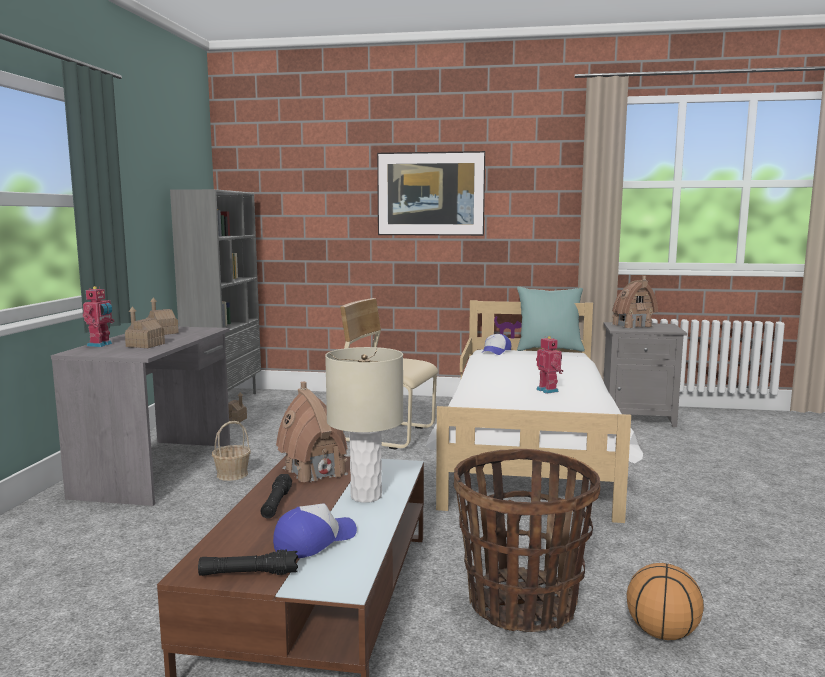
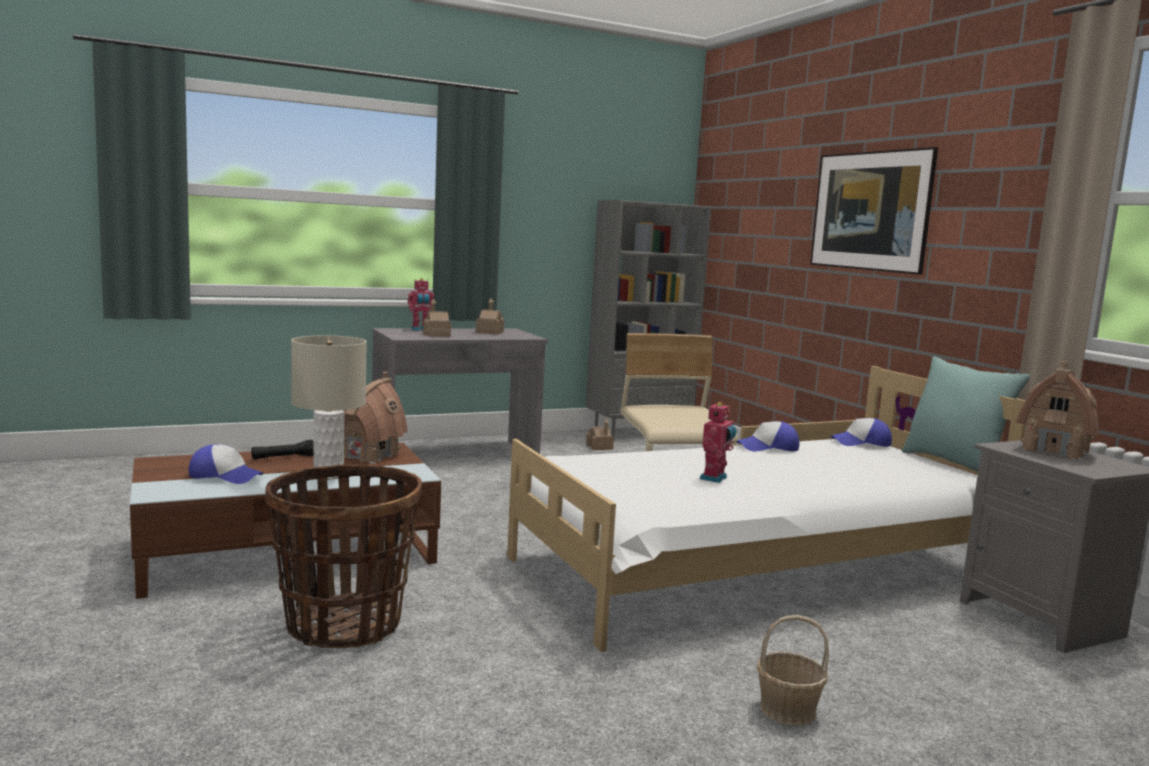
camera: 55 degrees right, 0 degrees up
(232, 474) = (478, 475): basket -> basket (787, 710)
(248, 574) = (159, 471): black flashlight -> none
(488, 367) = (768, 448): none -> cap
(661, 633) = (337, 699): basketball -> none

